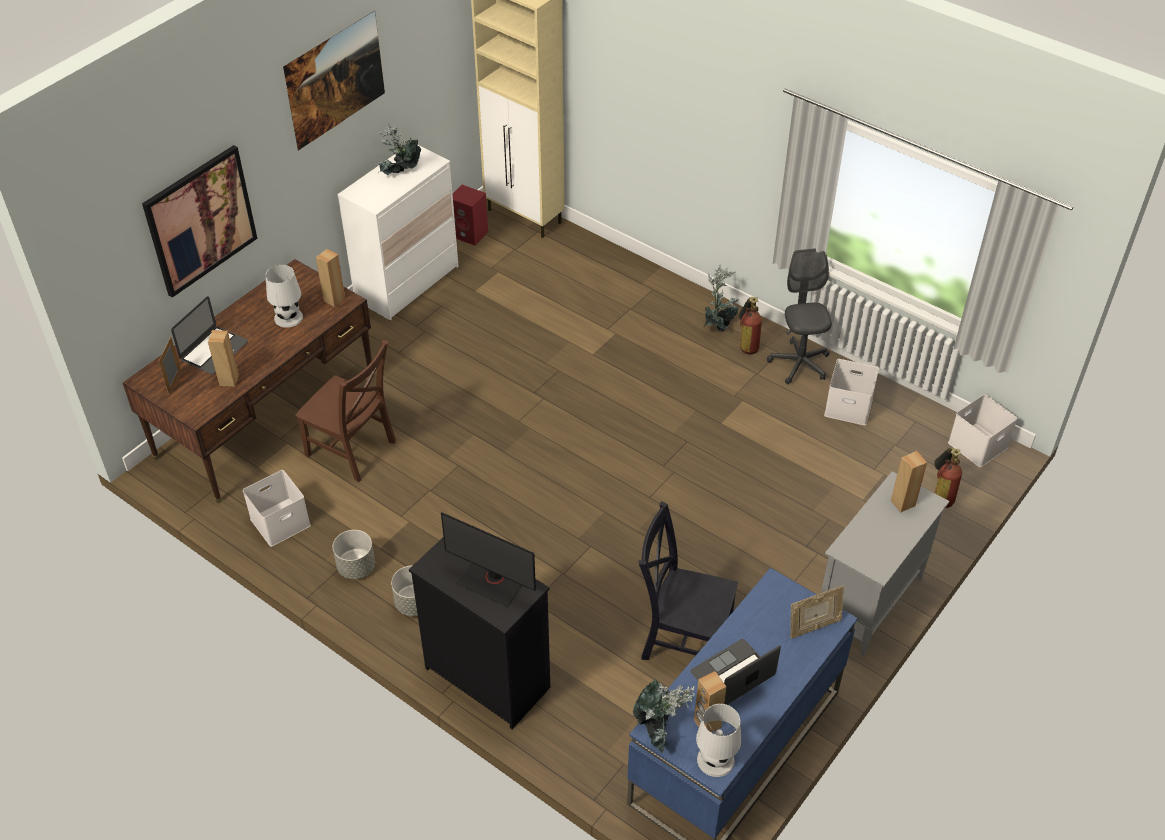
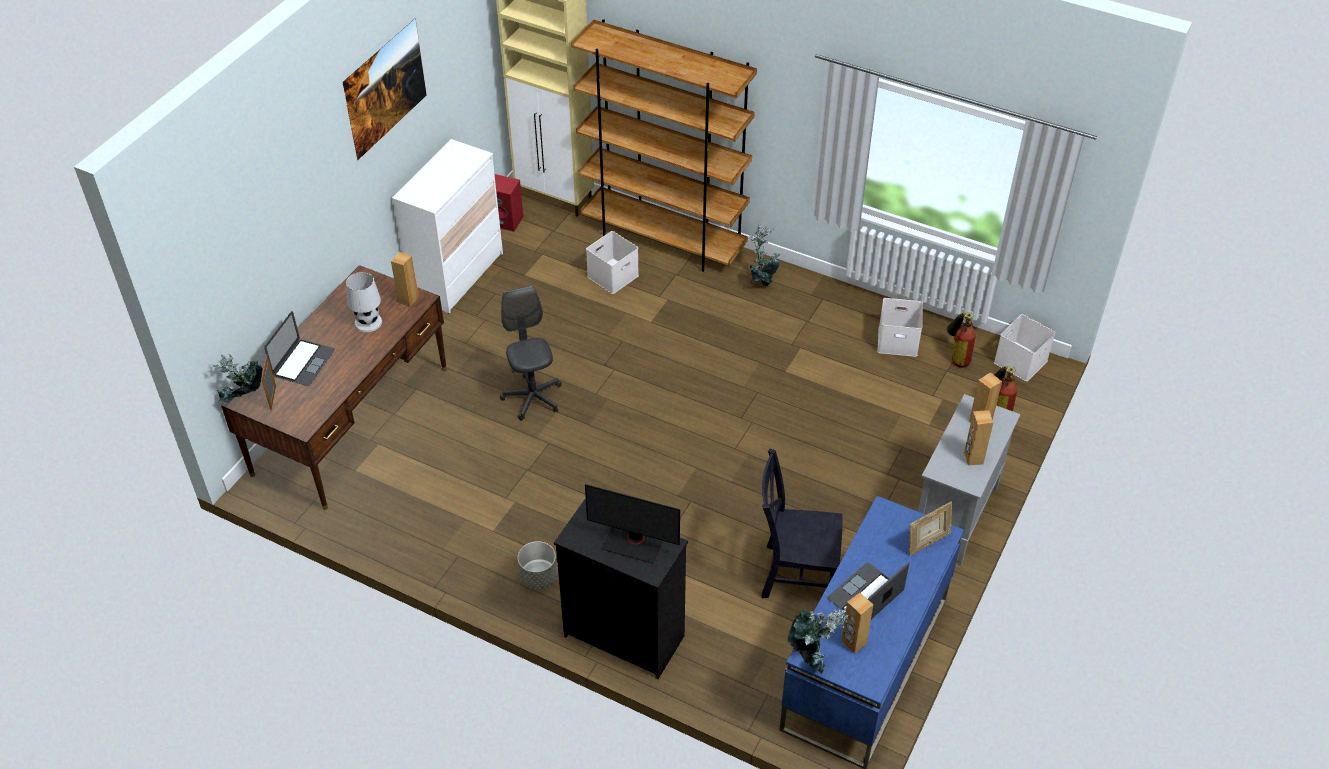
camera: 10 degrees left, 0 degrees up
(200, 220) = (280, 239): picture -> none
(228, 380) = (326, 389): brown speaker -> brown speaker (973, 458)
(279, 523) = (390, 521): white storage box -> white storage box (613, 277)
(353, 450) = (444, 442): brown chair -> none
(356, 567) = (475, 551): grey planter -> none
(401, 175) = (449, 172): potted plant -> potted plant (244, 398)
(625, 272) = (663, 240): none -> brown bookcase
(716, 760) = (869, 673): white table lamp -> none
(747, 343) = (792, 294): fire extinguisher -> fire extinguisher (957, 357)
(799, 364) = (844, 307): grey office chair -> grey office chair (532, 398)

